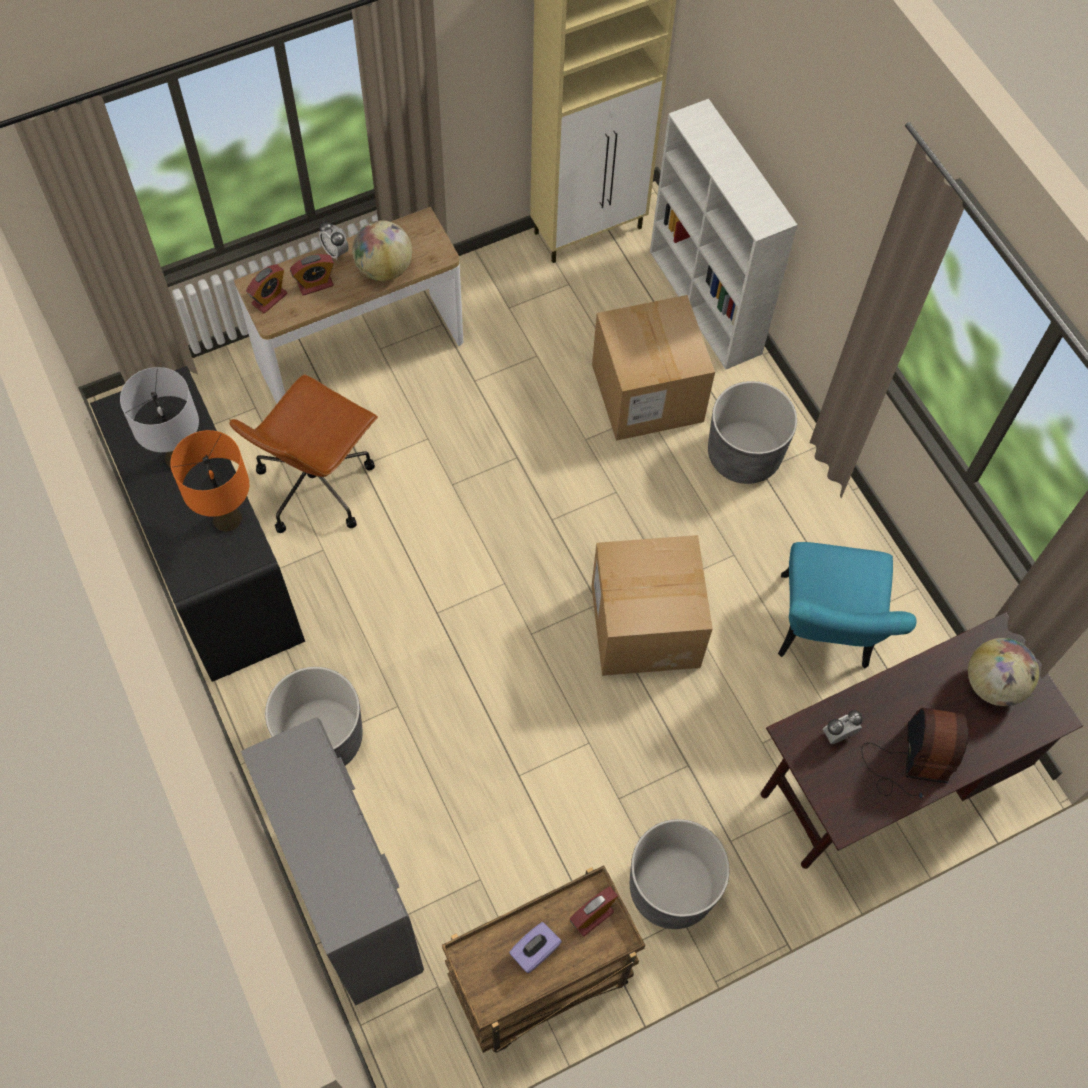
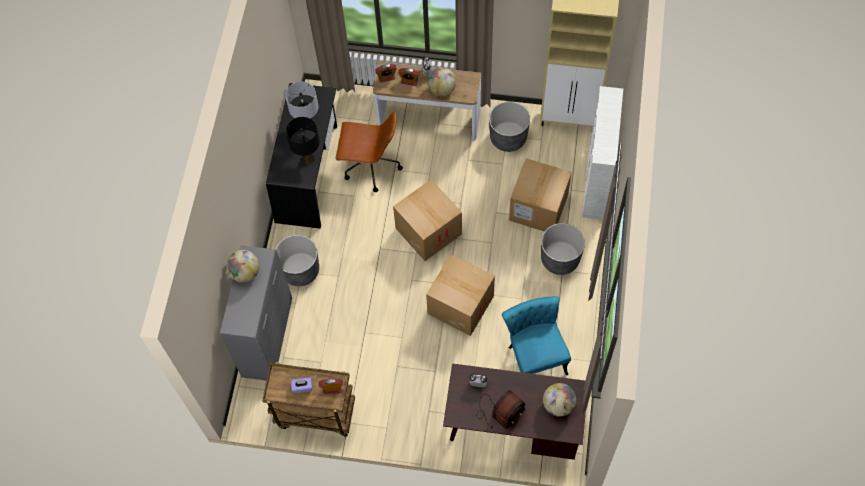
camera: 40 degrees right, 0 degrees up
(227, 518) = (308, 158): orange table lamp -> black table lamp
(290, 799) = (245, 272): none -> globe
(316, 483) = (370, 166): brown office chair -> brown office chair turned 150 degrees counterclockwise
(498, 535) = (428, 231): none -> cardboard box
(671, 888) = (391, 413): grey planter -> grey planter (508, 137)
(824, 633) = (534, 354): turquoise chair -> turquoise chair turned 120 degrees clockwise

